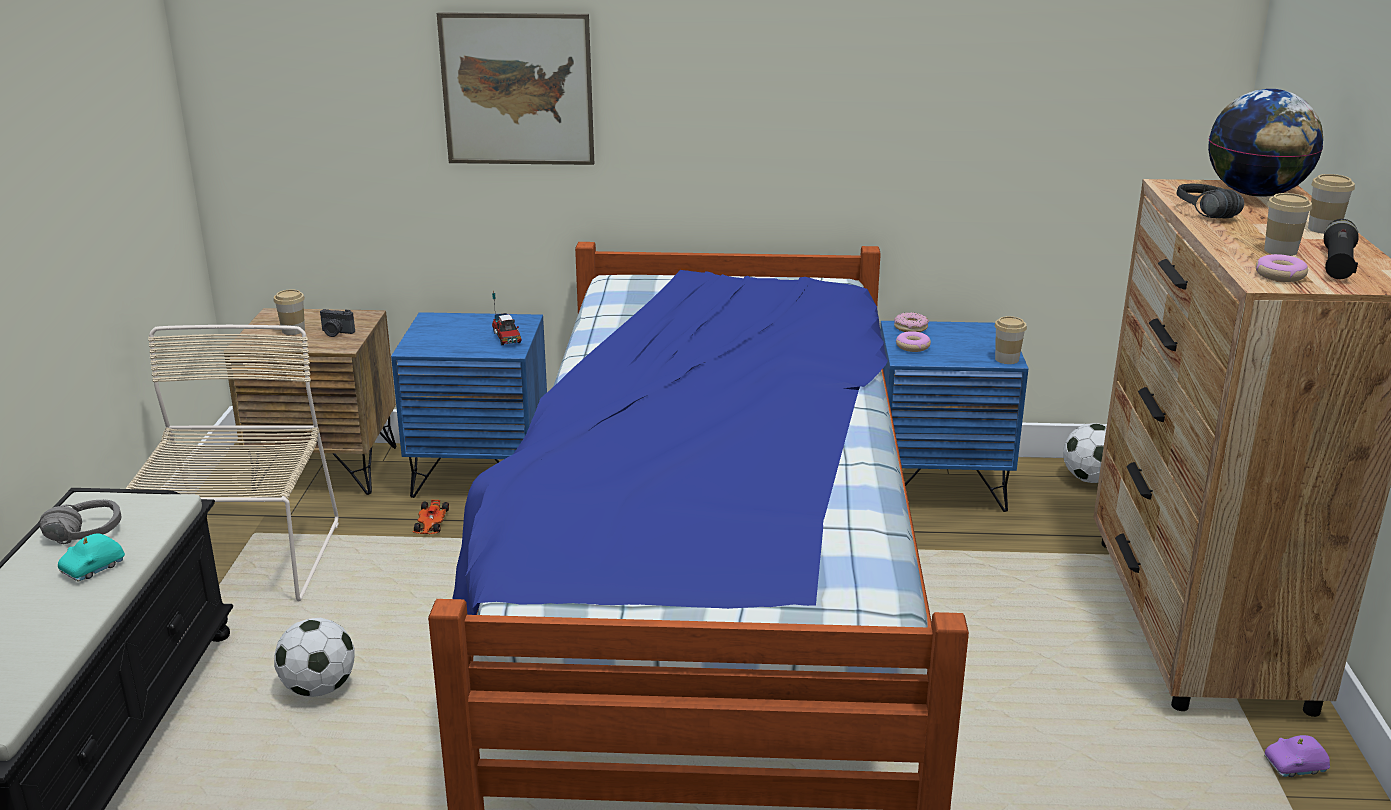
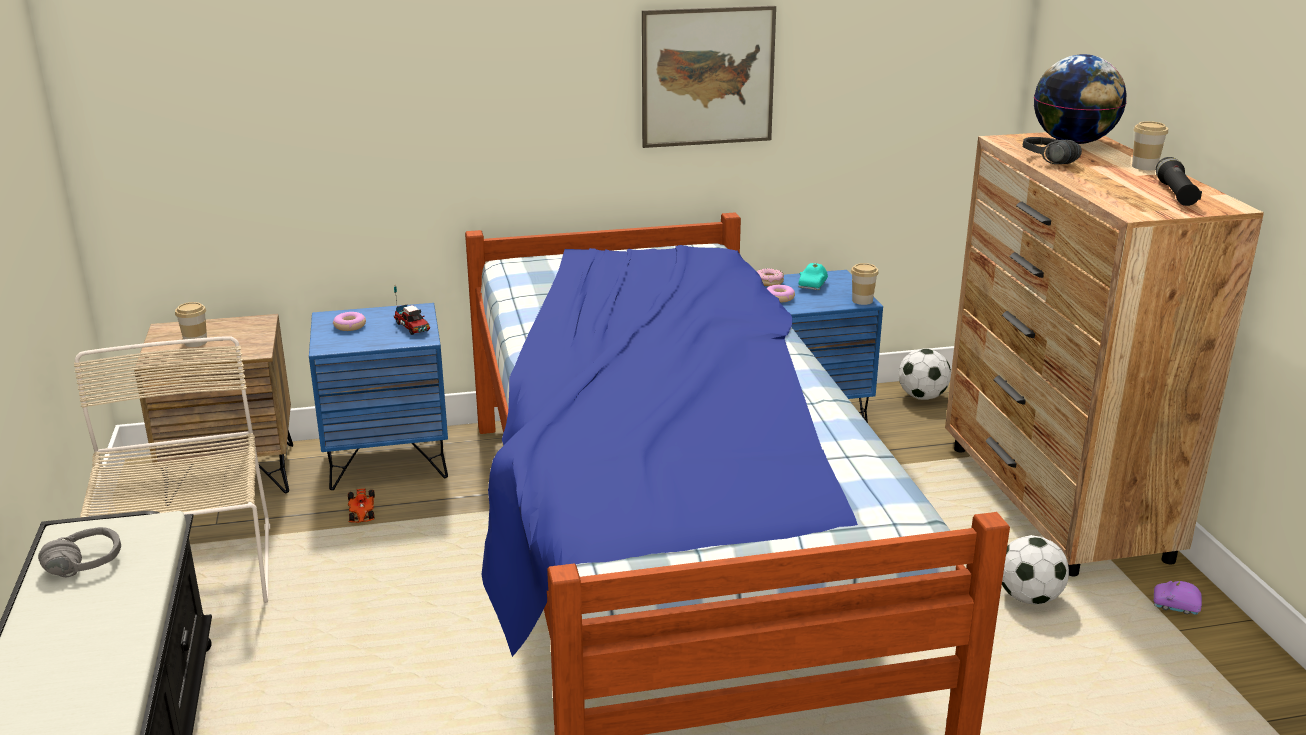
camera: 15 degrees left, 0 degrees up
(94, 569) = (114, 596): turquoise toy car -> turquoise toy car (813, 285)
(319, 689) = (326, 681): football -> football (1029, 598)
(336, 333) = (241, 340): camera -> none
(517, 89) = (401, 92): picture -> picture (708, 77)
(1280, 251) = (1126, 186): cup -> none
(1280, 275) = (1141, 206): donut -> donut (350, 326)
(1295, 767) = (1176, 606): purple toy car -> purple toy car turned 45 degrees clockwise

